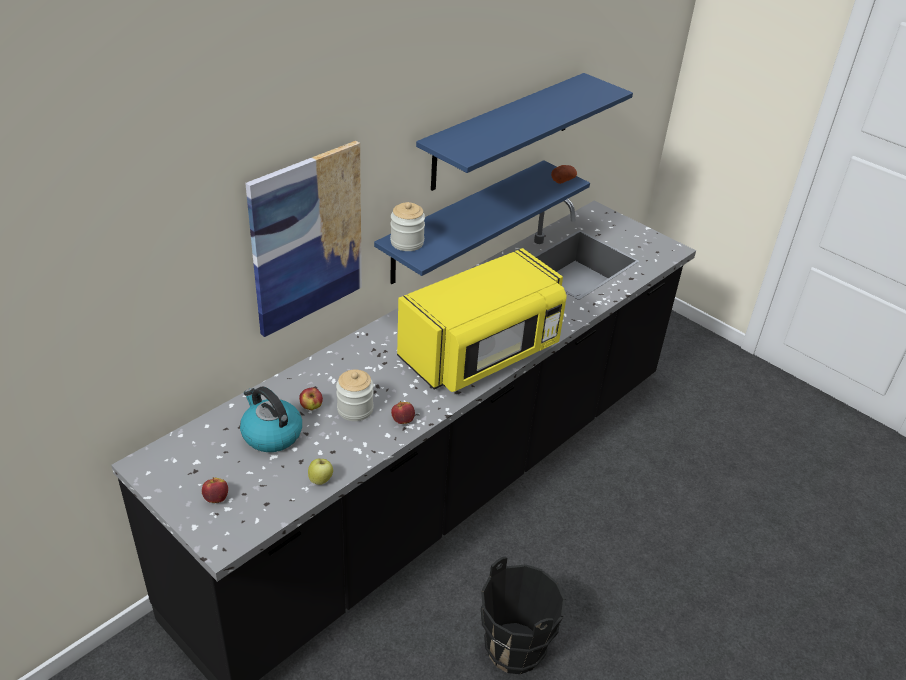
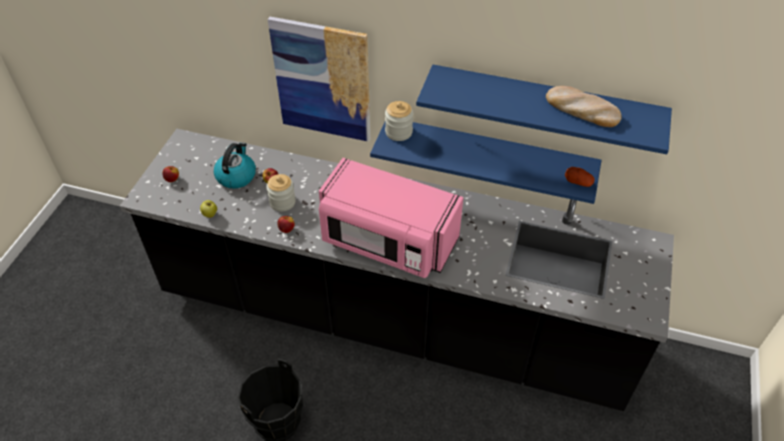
camera: 65 degrees right, 10 degrees up
(481, 353) = (387, 241): yellow microwave -> pink microwave
(554, 103) = (581, 110): none -> bread

